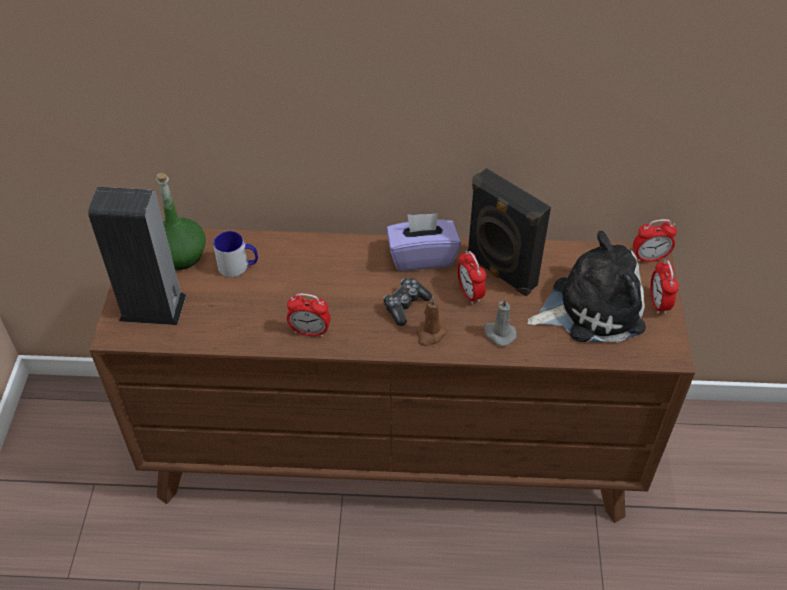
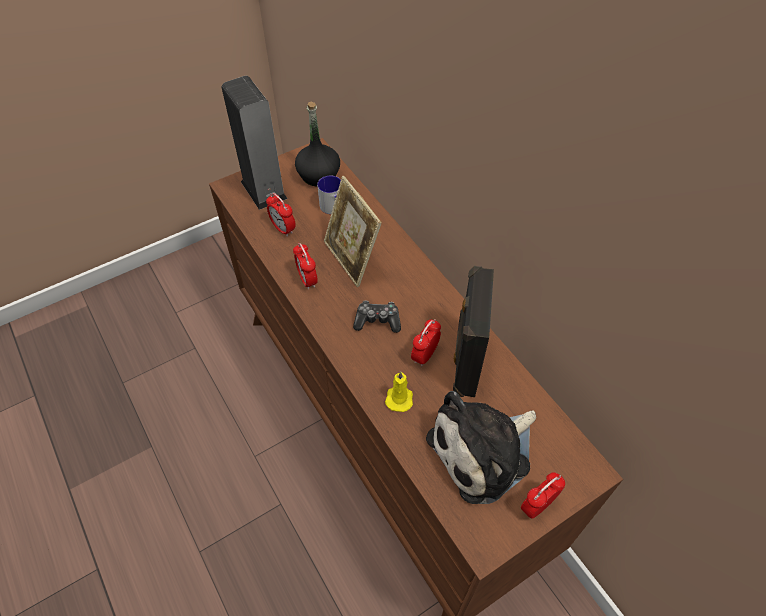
camera: 55 degrees right, 5 degrees up
(180, 255) = (319, 175): green bottle -> black bottle
(316, 286) = (352, 259): none -> picture frame
(422, 256) = (435, 303): purple tissue box -> none
(430, 334) = (362, 352): brown candle -> none
(499, 333) = (399, 397): grey candle -> yellow candle
(590, 308) = (484, 451): plush toy -> plush toy turned 105 degrees clockwise
(649, 258) = (588, 470): alarm clock -> alarm clock (283, 229)

